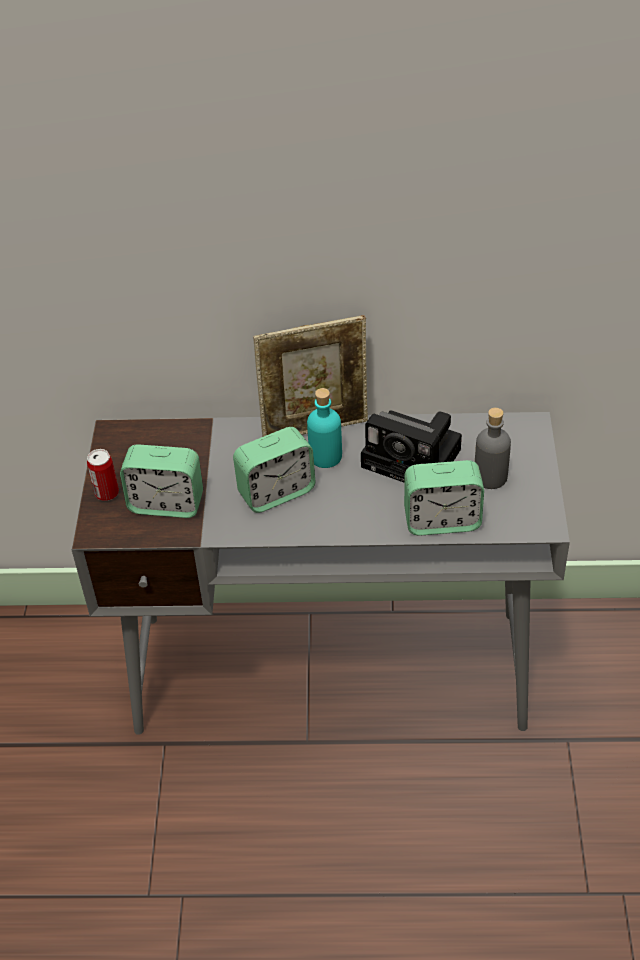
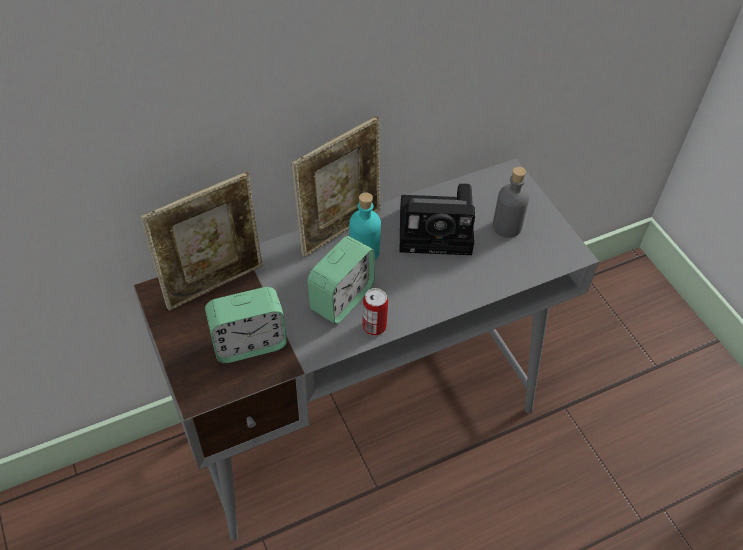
camera: 30 degrees left, 5 degrees up
(106, 493) = (186, 352): can -> can (374, 326)
(167, 441) = (214, 283): none -> picture frame
(442, 520) = (493, 277): alarm clock -> none

